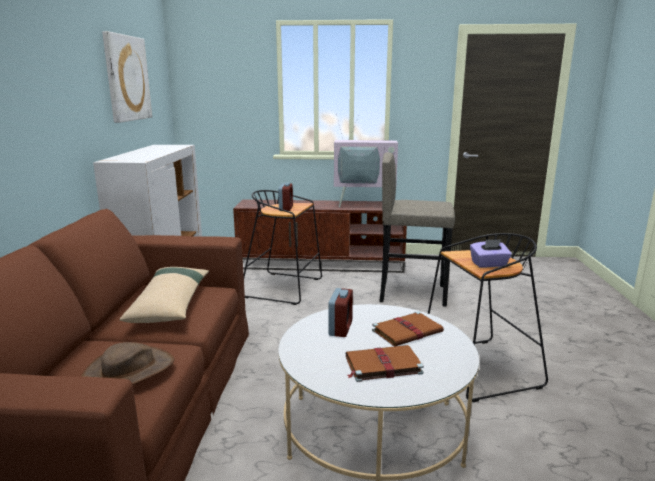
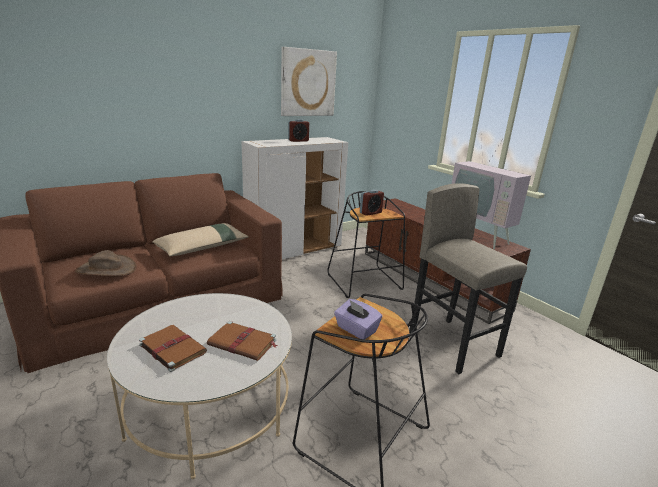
camera: 50 degrees right, 5 degrees up
(340, 328) = (220, 312): alarm clock -> alarm clock (298, 141)

